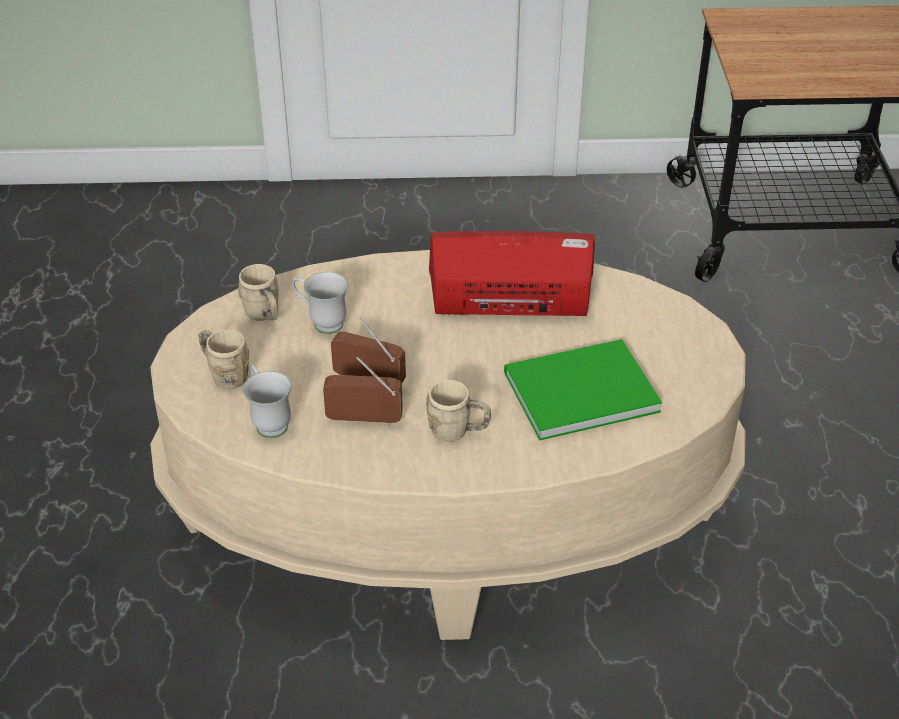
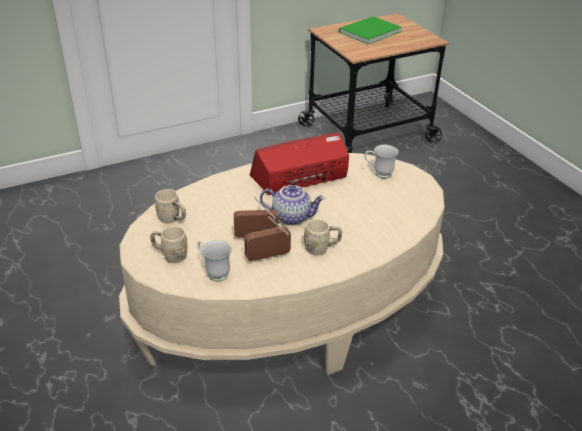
camera: 25 degrees left, 5 degrees down
(321, 322) = (208, 215): white mug -> white mug (379, 174)
(448, 363) = (292, 217): none -> teapot
(575, 390) = (366, 213): green book -> green book (368, 32)

